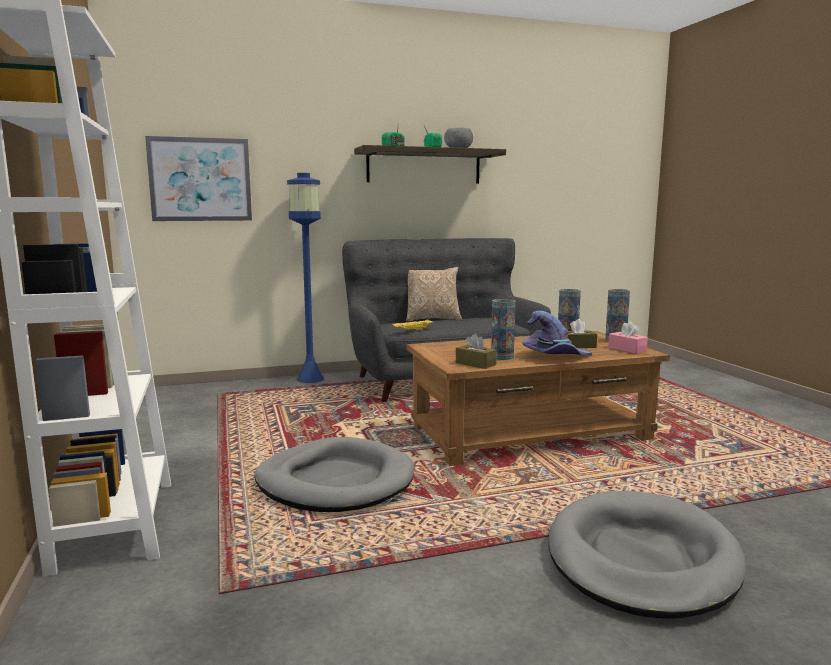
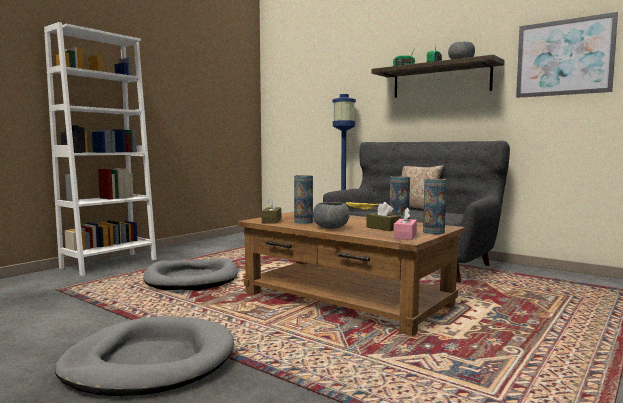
camera: 55 degrees right, 5 degrees down
(200, 179) = (299, 104): picture -> picture (564, 57)
(554, 356) = (331, 228): purple hat -> grey bowl

